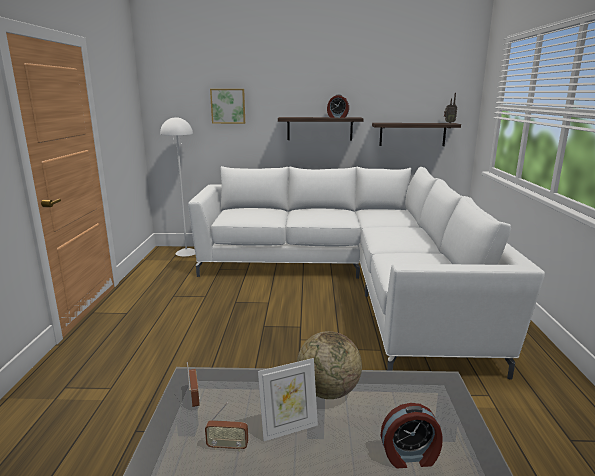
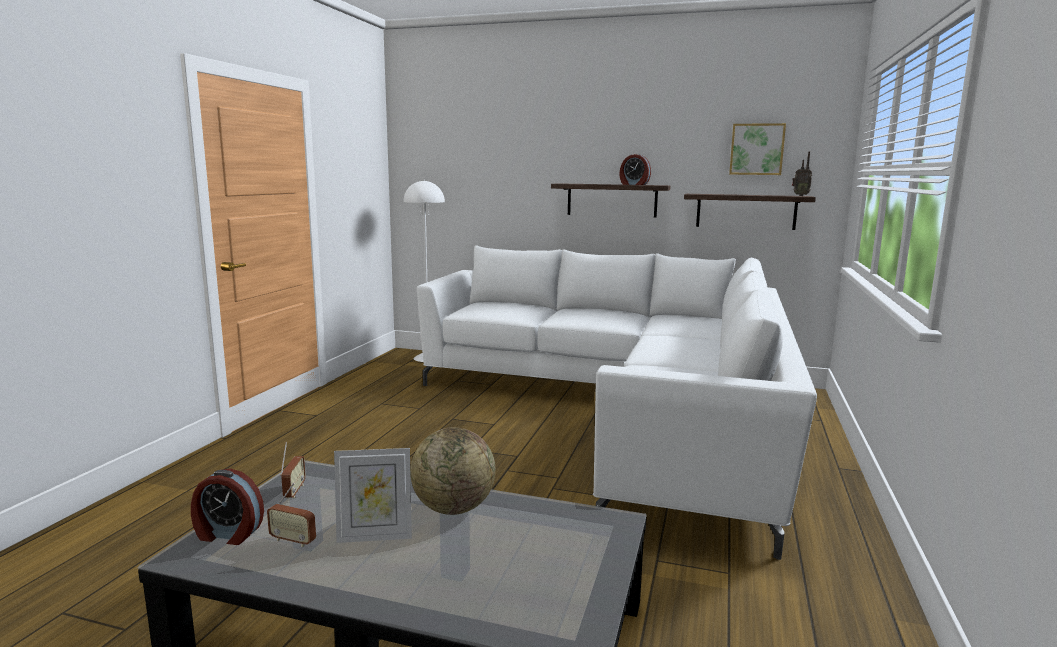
camera: 15 degrees right, 5 degrees down
(228, 106) = (493, 168): picture -> picture (756, 149)
(410, 457) = (496, 588): alarm clock -> alarm clock (228, 534)

